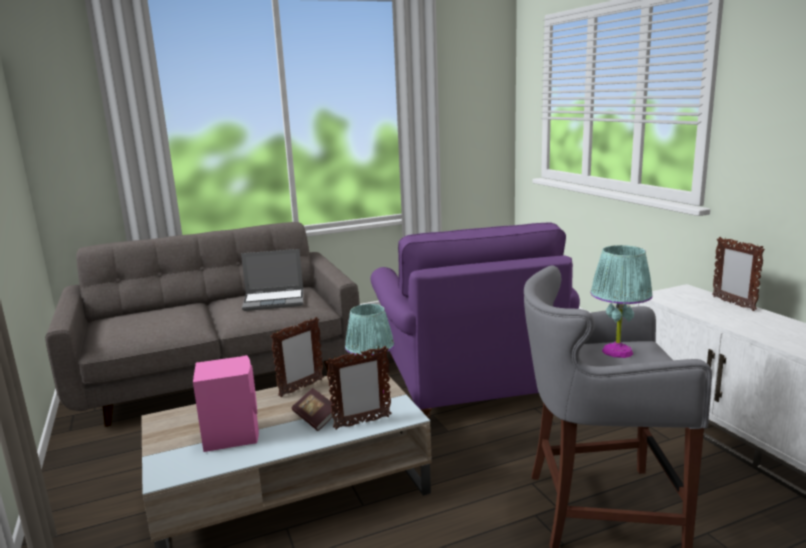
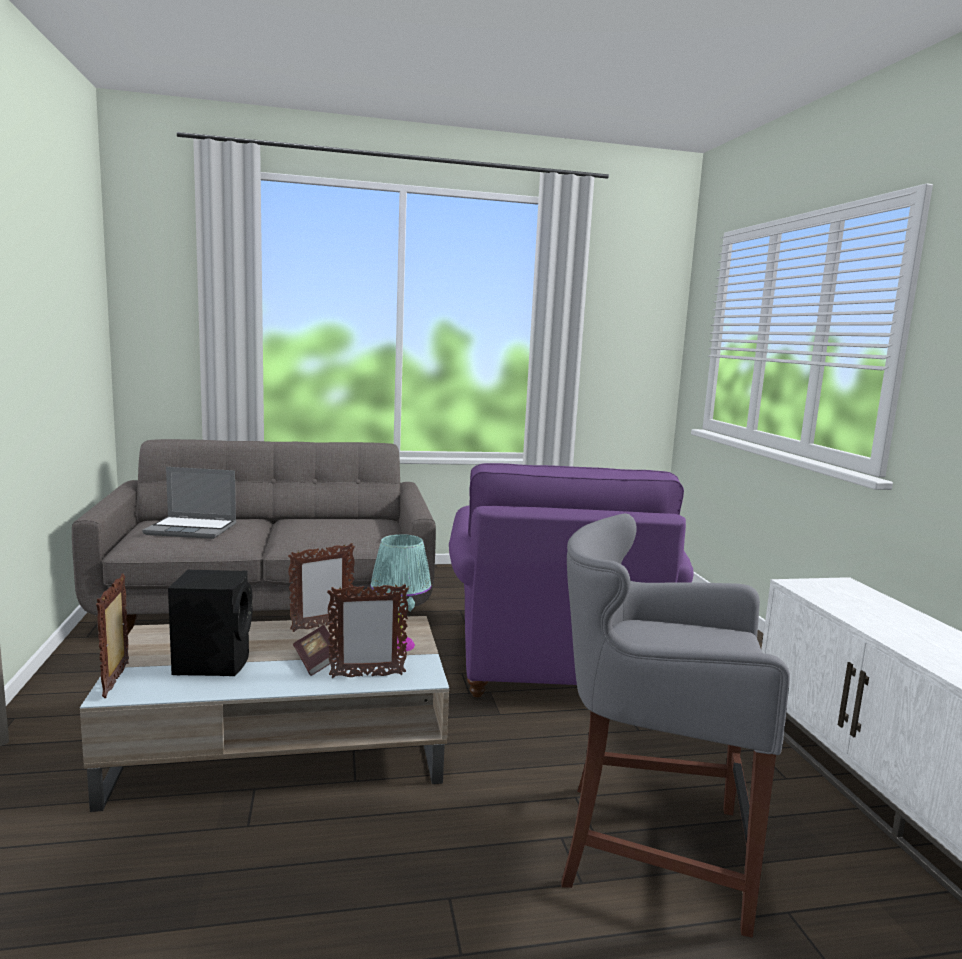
camera: 10 degrees right, 5 degrees down
(231, 435) = (214, 662): pink speaker -> black speaker
(275, 301) = (342, 528): laptop -> laptop (193, 529)
(617, 351) = (691, 636): turquoise table lamp -> none
(733, 303) = (900, 609): picture frame -> picture frame (117, 680)

